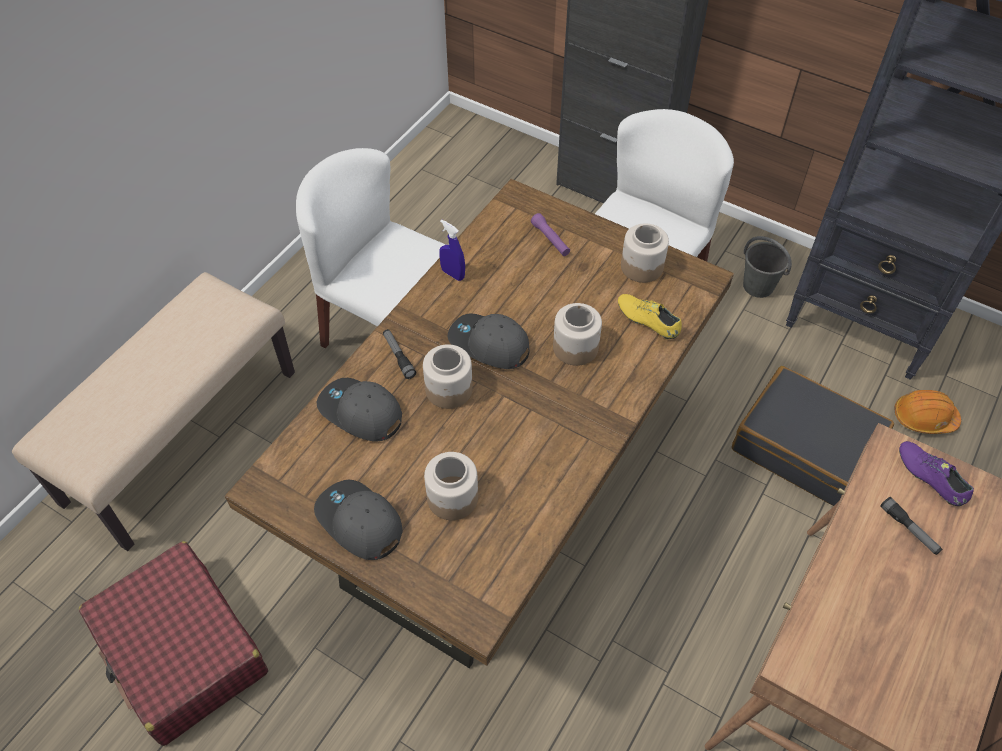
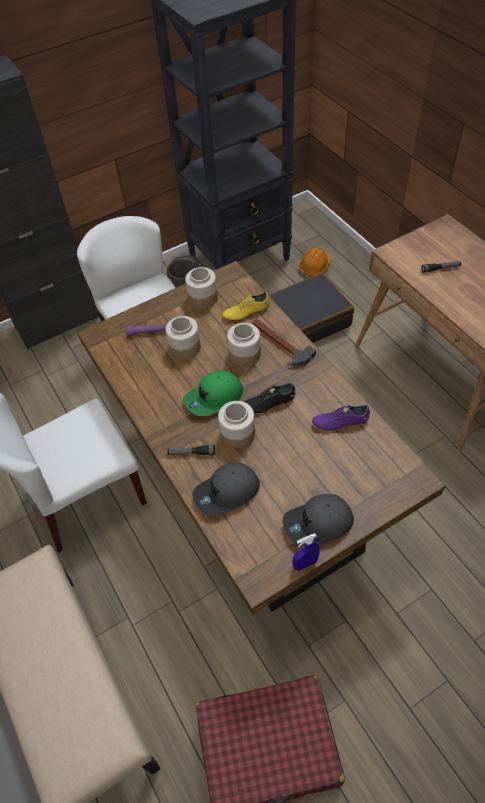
camera: 60 degrees left, 0 degrees up
(452, 497) = (324, 462): jar -> jar (184, 347)
(453, 274) = (139, 395): blue spray bottle -> blue spray bottle (305, 564)
(488, 345) = (214, 398): grey cap -> green cap
(512, 403) = (268, 403): none -> black shoe
(618, 377) = (279, 343): none -> hammer
(929, 477) = (414, 247): purple shoe -> purple shoe (340, 422)

